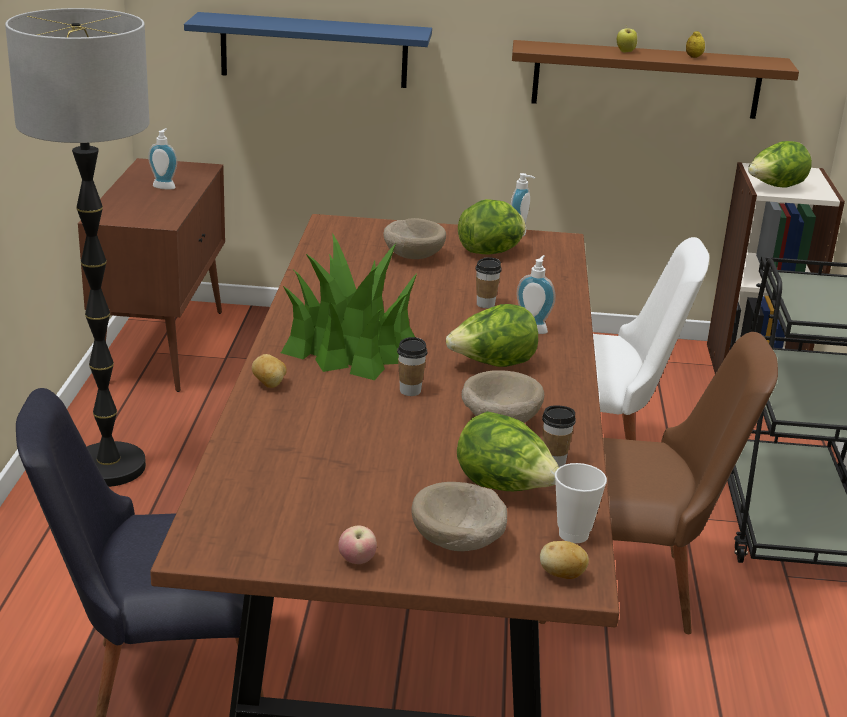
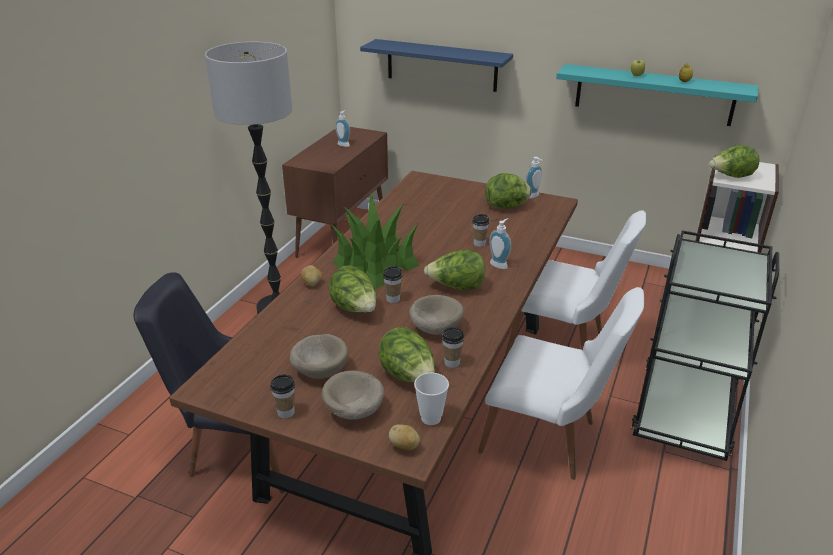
camera: 20 degrees right, 5 degrees up
(357, 561) = (286, 412): apple -> cup
(362, 411) = (355, 309): none -> lettuce
(412, 255) = (454, 205): beige bowl -> beige bowl (320, 370)
(631, 590) = (549, 441): brown chair -> white chair
(646, 80) = (653, 95): brown shelf -> turquoise shelf

